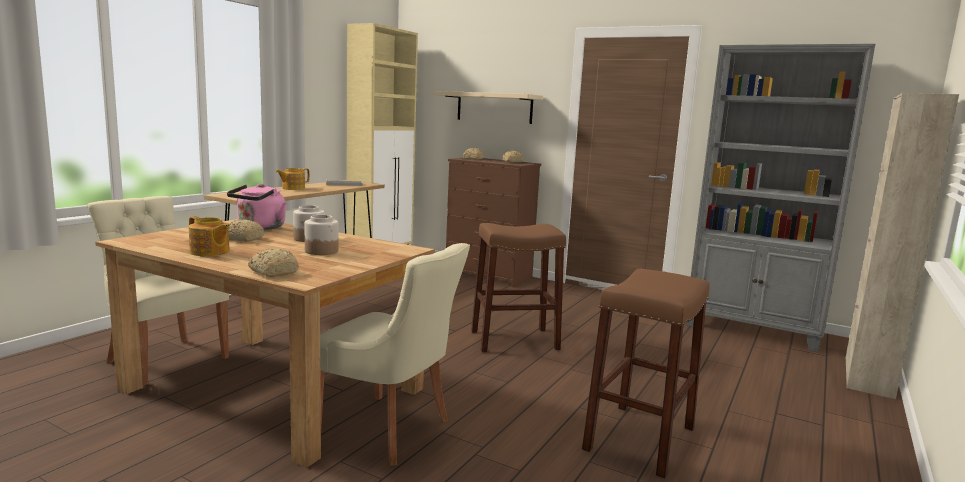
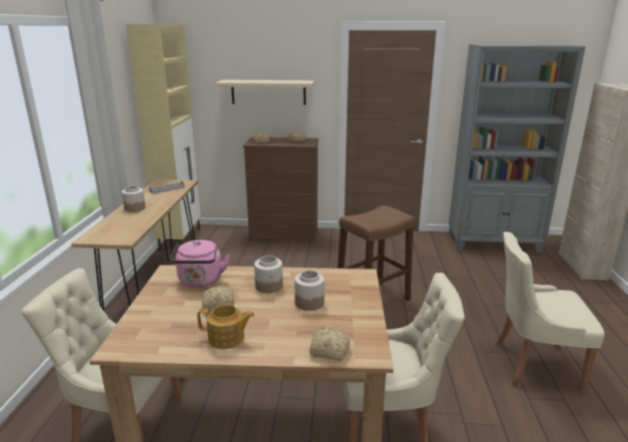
camera: 25 degrees left, 10 degrees up
(292, 188) = (135, 208): teapot -> jar
(640, 438) = (533, 365): brown stool -> beige chair

